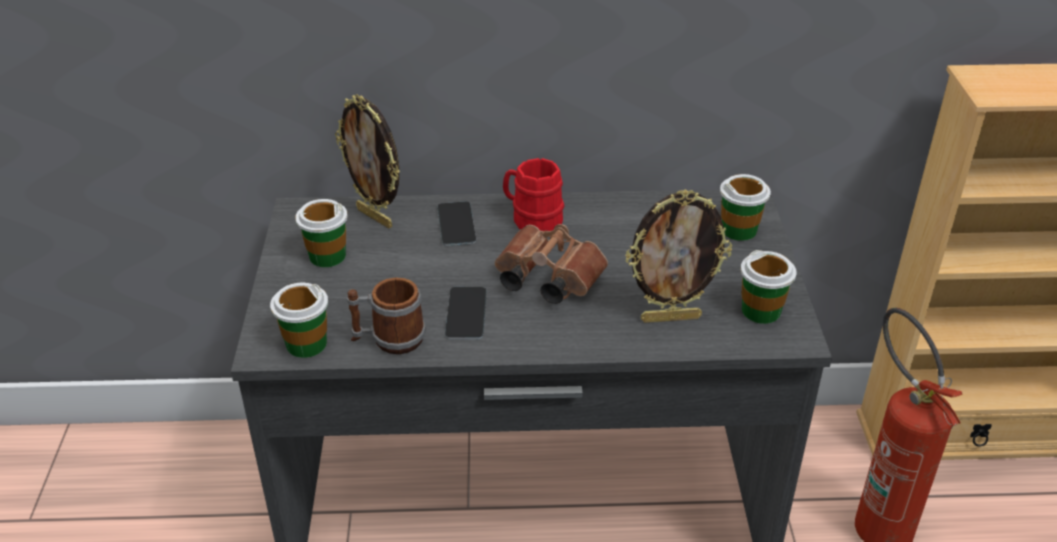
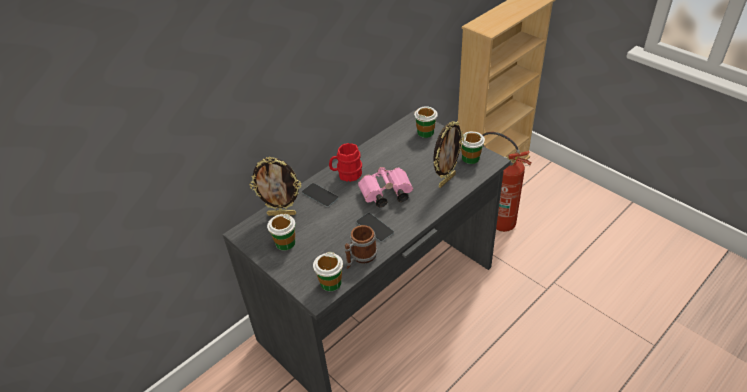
camera: 40 degrees left, 5 degrees up
(545, 280) = (385, 195): brown binoculars -> pink binoculars

